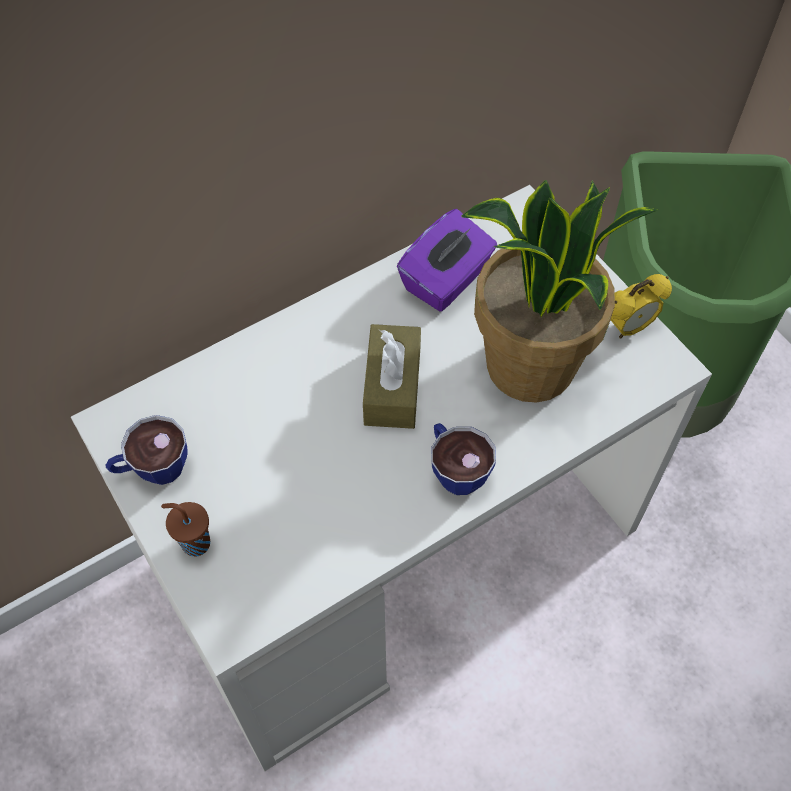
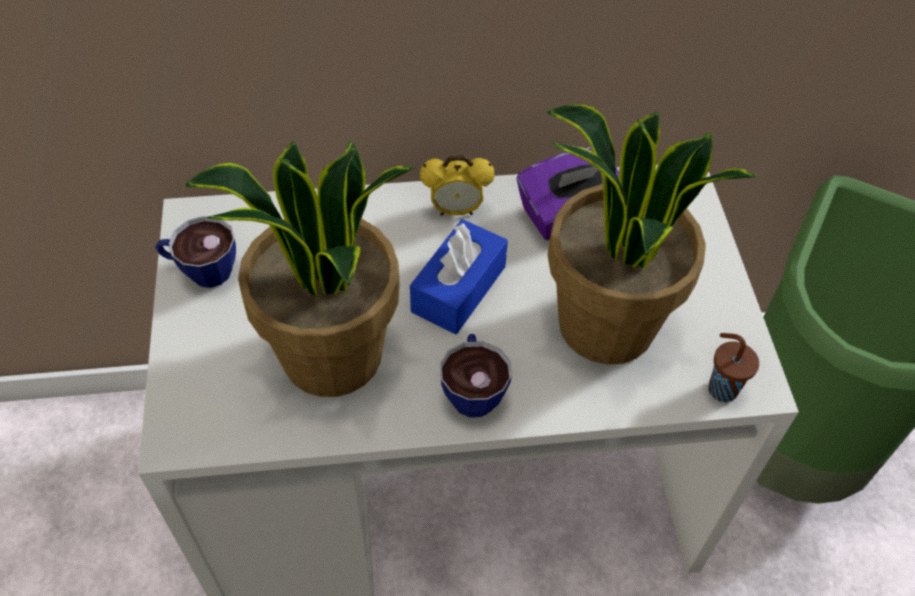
camera: 25 degrees right, 5 degrees down
(194, 543) = (195, 348): brown cup -> brown cup (721, 388)
(321, 496) = (332, 357): none -> potted plant
(392, 387) = (458, 289): brown tissue box -> blue tissue box
(628, 328) = (731, 330): alarm clock -> alarm clock (456, 210)

